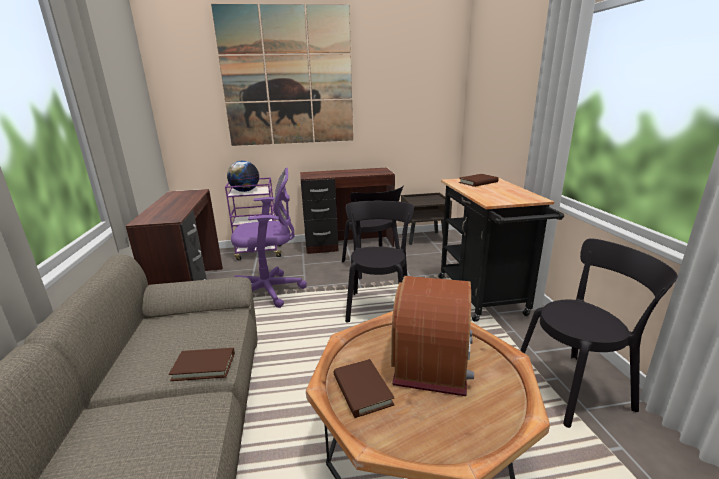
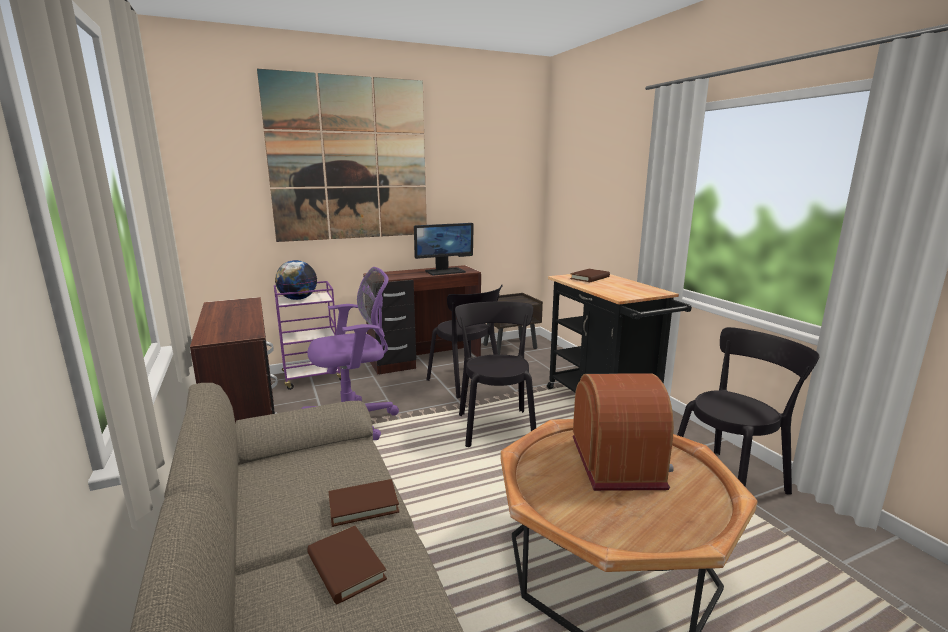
camera: 15 degrees left, 5 degrees down
(362, 390) = (566, 499): brown book -> brown book (346, 567)
(365, 172) = (445, 271): none -> monitor

